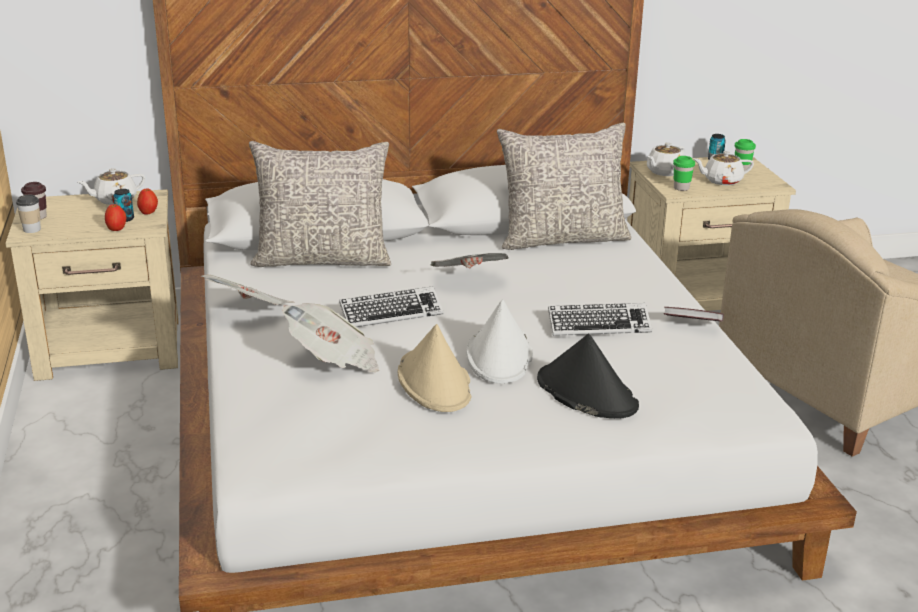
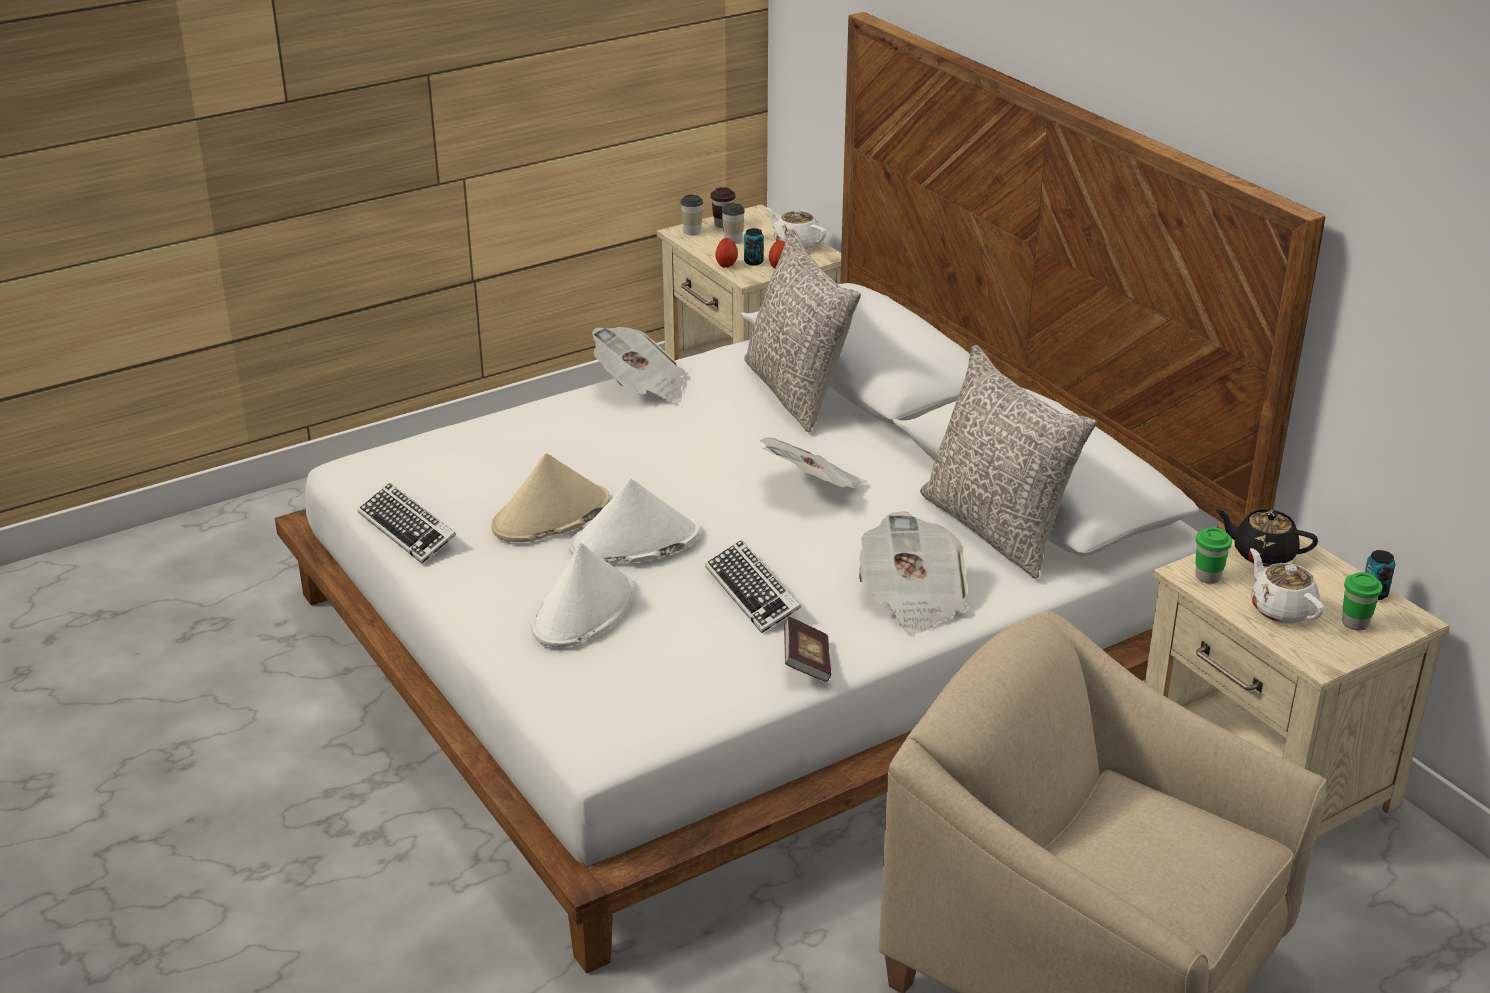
camera: 70 degrees right, 5 degrees up
(74, 218) = (733, 240): none -> cup
(334, 360) = (558, 451): newspaper -> newspaper (912, 599)
(391, 313) = (688, 459): keyboard -> keyboard (407, 530)
(586, 393) = (584, 610): black hat -> white hat
(664, 172) = (1262, 554): white teapot -> black teapot

